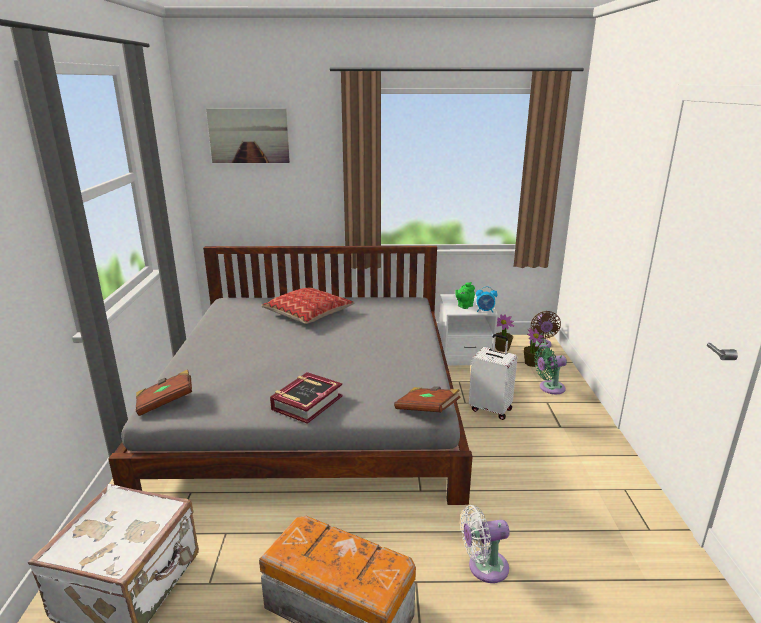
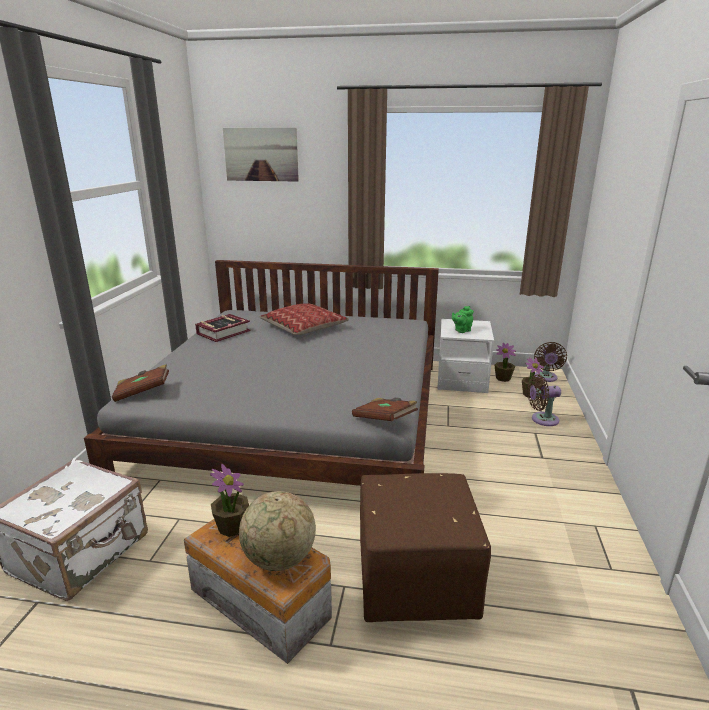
camera: 10 degrees right, 0 degrees up
(305, 539) = (232, 527): none -> potted plant
(307, 403) = (270, 404): book -> book (223, 332)
(365, 567) = (279, 560): none -> globe
(484, 567) = (417, 582): white fan -> brown ottoman
(485, 311) = (482, 336): alarm clock -> none
(491, 409) = (473, 434): white suitcase -> none
(549, 388) = (542, 419): green fan -> brown fan

